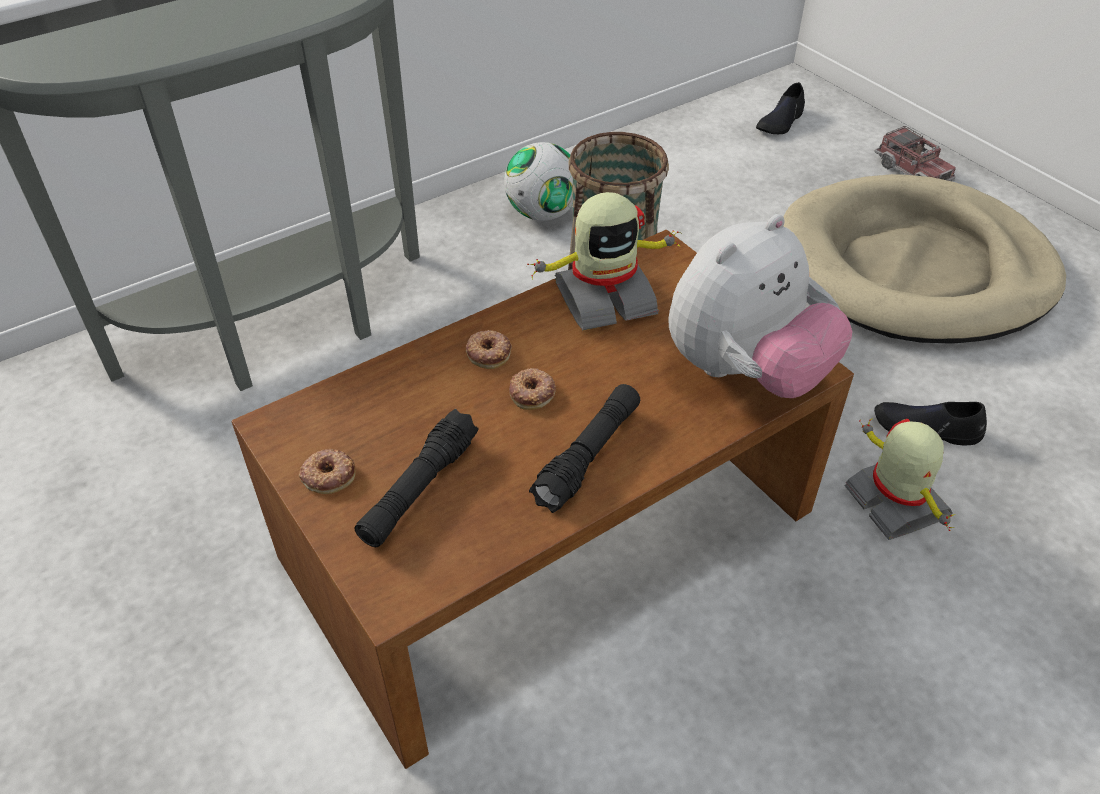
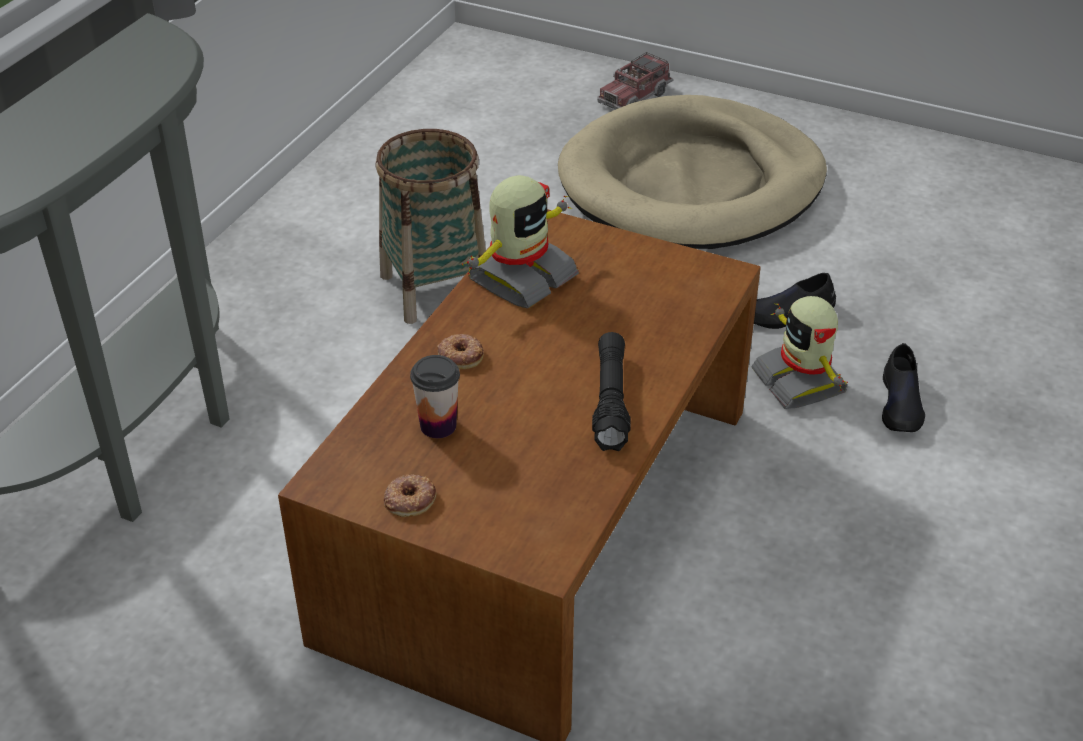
camera: 30 degrees left, 5 degrees down
(412, 413) = (438, 426): none -> cup
(419, 489) = (496, 478): black flashlight -> none
(532, 392) = (525, 372): donut -> none
(542, 213) = (314, 244): football -> none
(745, 372) = (681, 294): plush toy -> none
(780, 122) = (484, 85): black shoe -> black shoe (900, 404)
(894, 504) = (800, 381): toy robot -> toy robot turned 150 degrees counterclockwise
(912, 172) = (634, 97): toy truck -> toy truck turned 105 degrees clockwise

